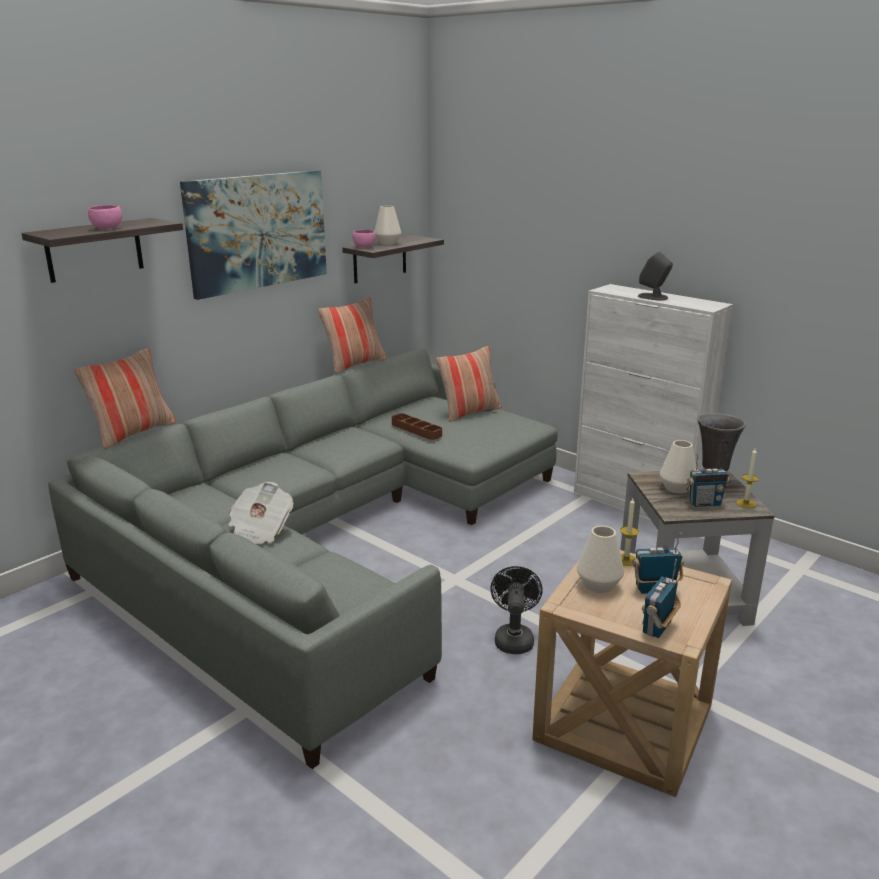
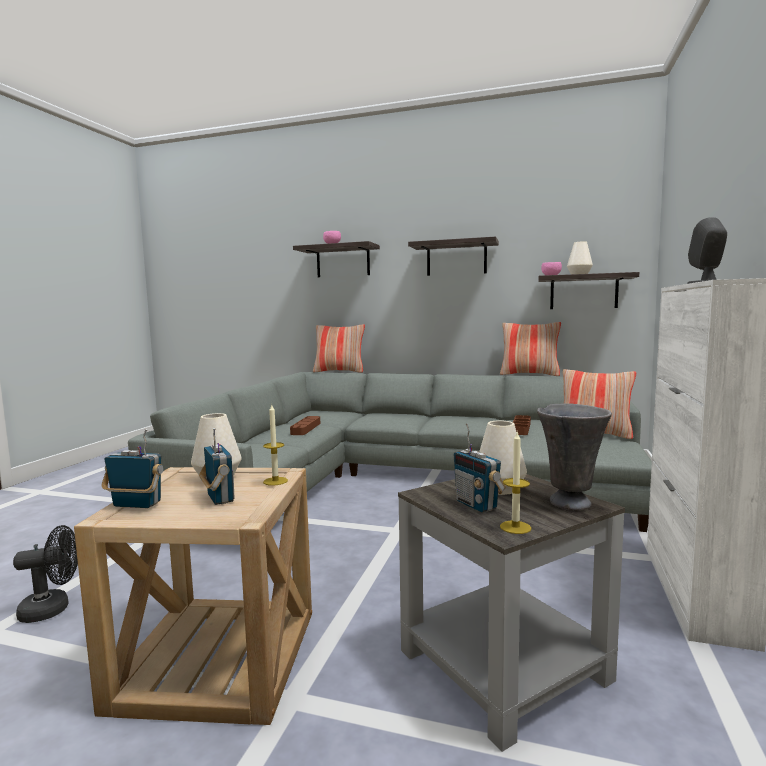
camera: 65 degrees right, 15 degrees down
(257, 231) = (456, 259): picture -> shelf
(259, 531) = (306, 428): newspaper -> brown tray
(514, 638) = (328, 572): black fan -> black fan (53, 609)

